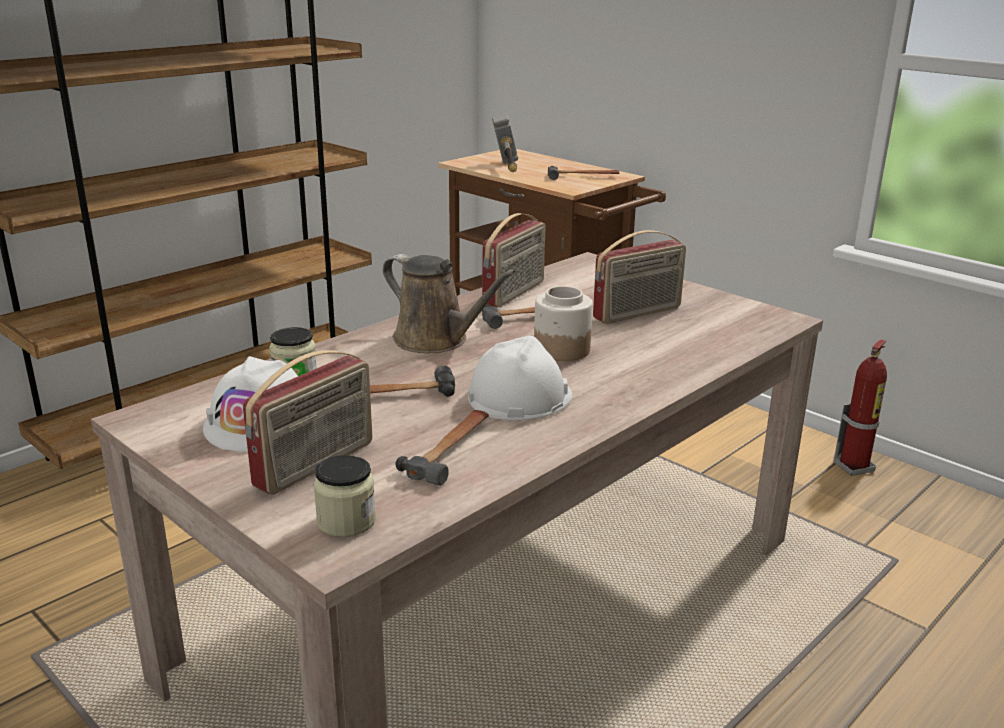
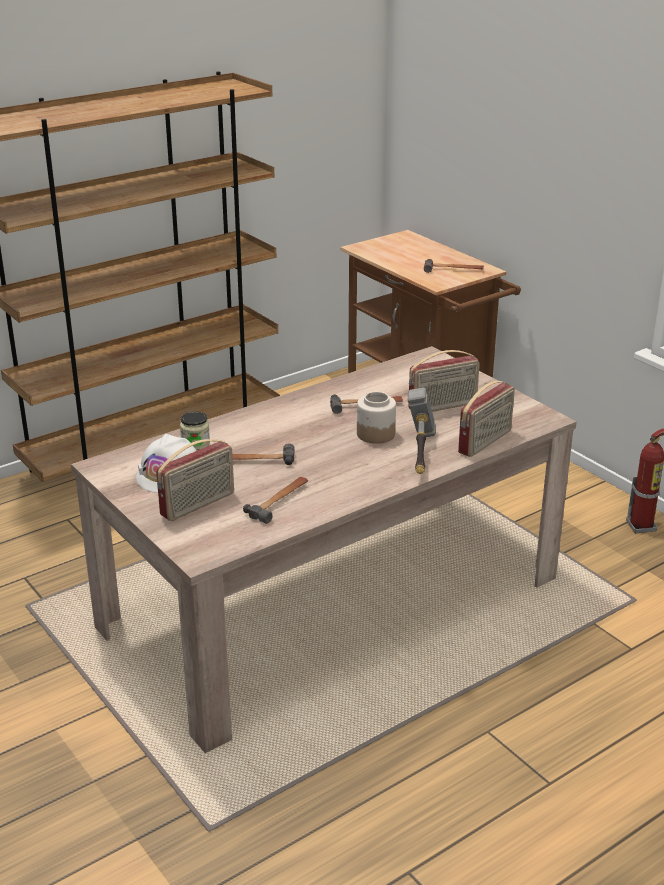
camera: 10 degrees right, 5 degrees up
(346, 521) = (209, 540): jar -> none
(436, 340) = (293, 421): brown watering can -> none
(508, 170) = (394, 259): hammer -> hammer (420, 454)
(515, 293) = (361, 383): radio -> radio (485, 442)
(519, 396) = (334, 468): white hard hat -> none

